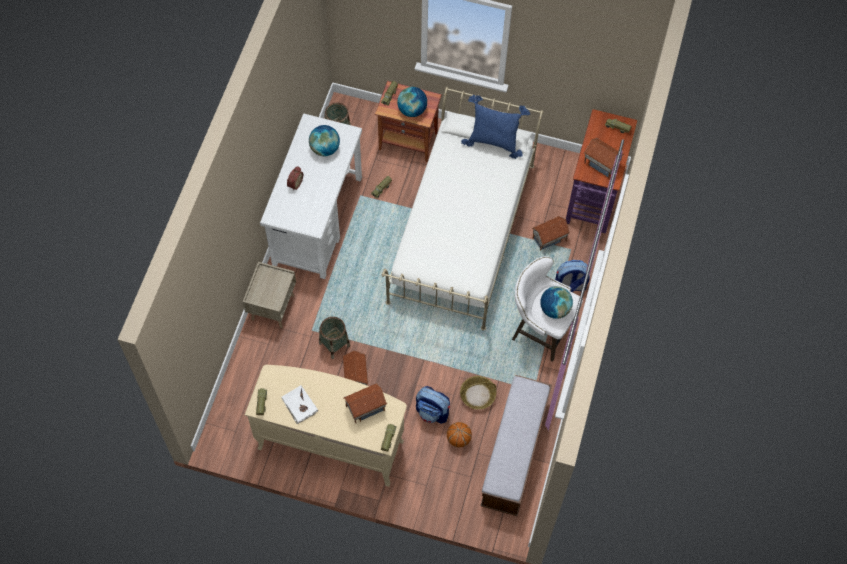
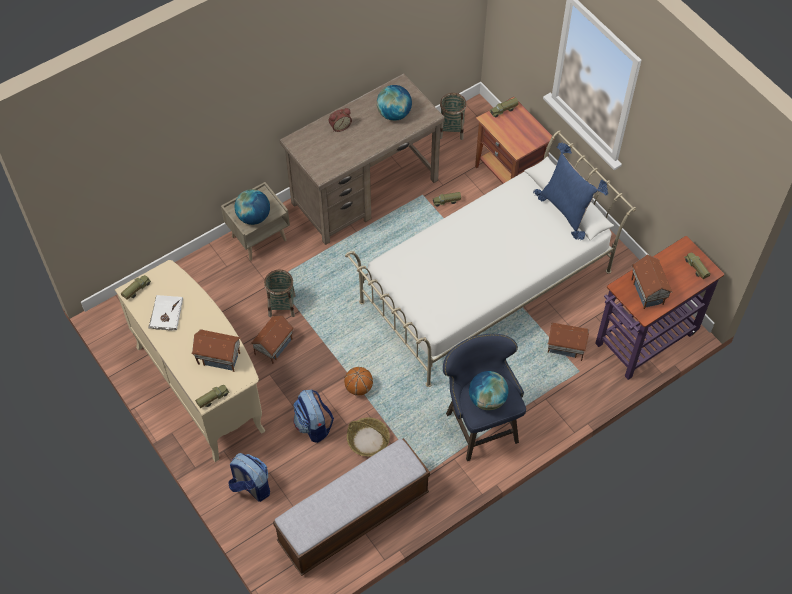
camera: 40 degrees right, 5 degrees down
(317, 220) = (364, 191): white desk -> brown desk
(412, 110) = (513, 135): globe -> globe (253, 217)
(458, 439) = (314, 466): basketball -> basketball (358, 387)
(540, 331) = (480, 424): white stool -> blue stool
(570, 286) = (547, 404): backpack -> backpack (251, 486)

